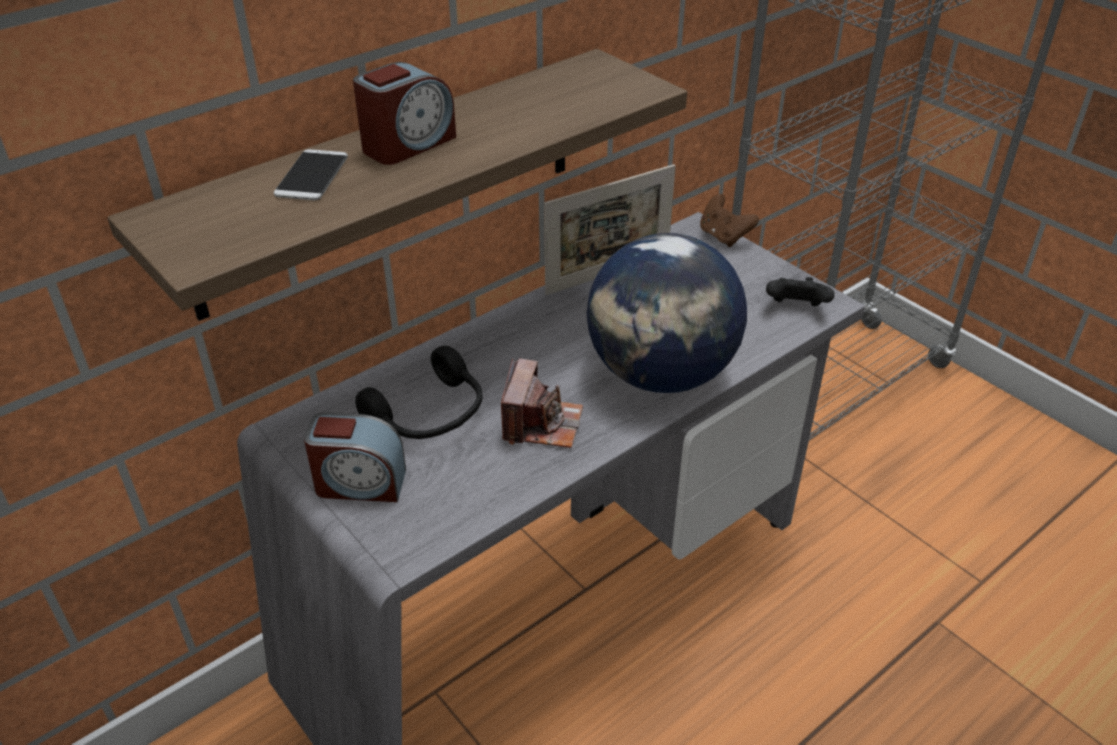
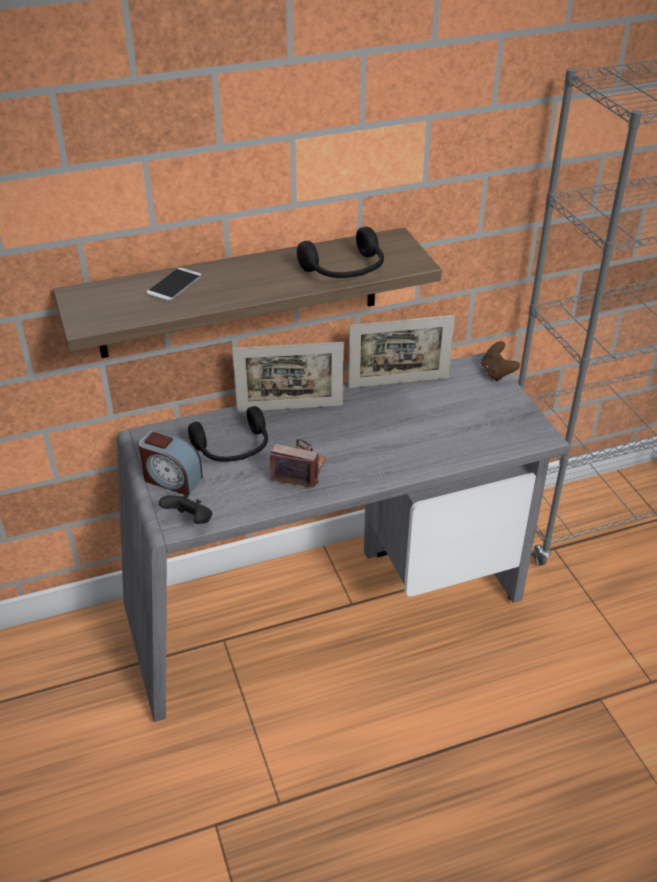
camera: 20 degrees right, 0 degrees up
(408, 144) = (241, 275): alarm clock -> none
(481, 339) = (290, 408): none -> picture frame
(541, 423) = (298, 470): camera -> camera turned 105 degrees counterclockwise
(558, 113) = (345, 270): none -> black headphones
(660, 375) = (393, 458): globe -> none
(795, 308) = (516, 435): black game controller -> black game controller (190, 521)

